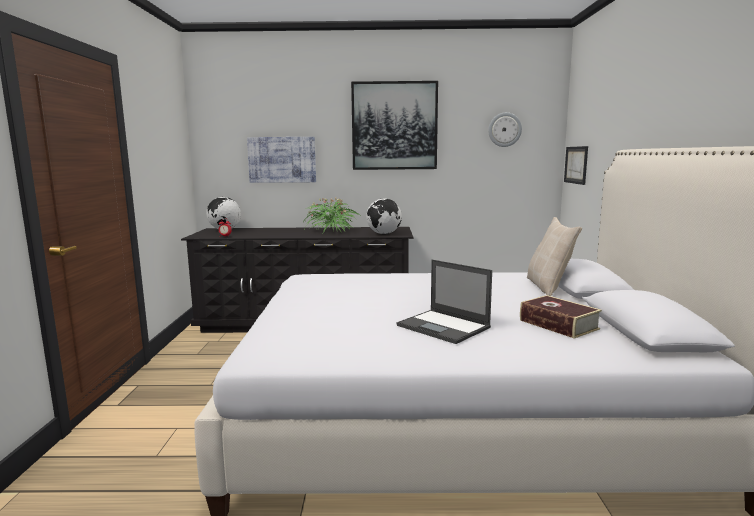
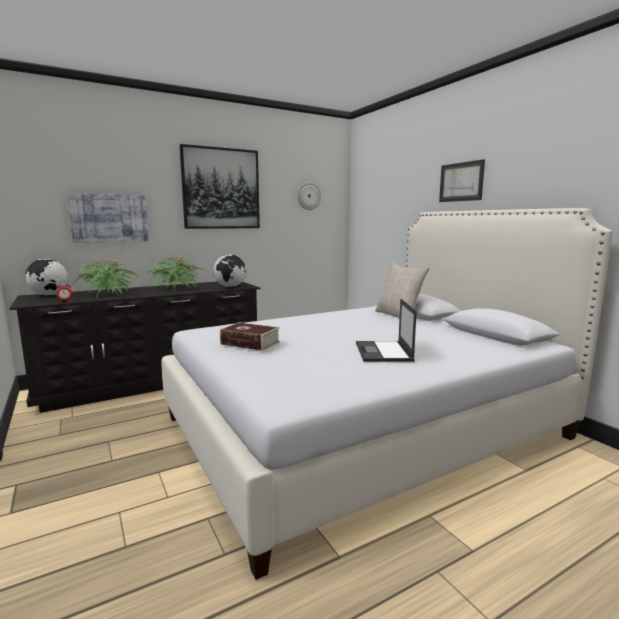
camera: 30 degrees left, 0 degrees up
(266, 232) = (107, 294): none -> potted plant
(444, 327) = (383, 352): laptop -> laptop turned 75 degrees clockwise
(558, 324) = (447, 338): book -> book (250, 343)
(576, 165) = (365, 224): picture -> picture (461, 182)

